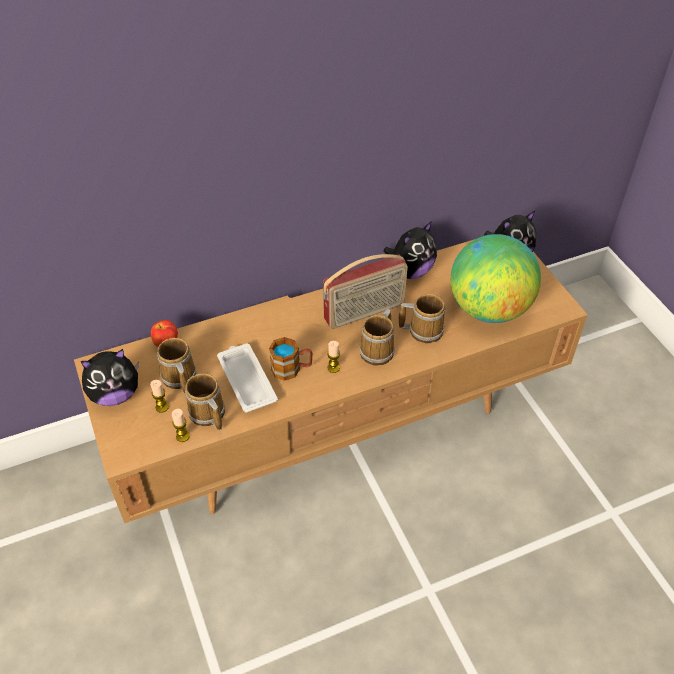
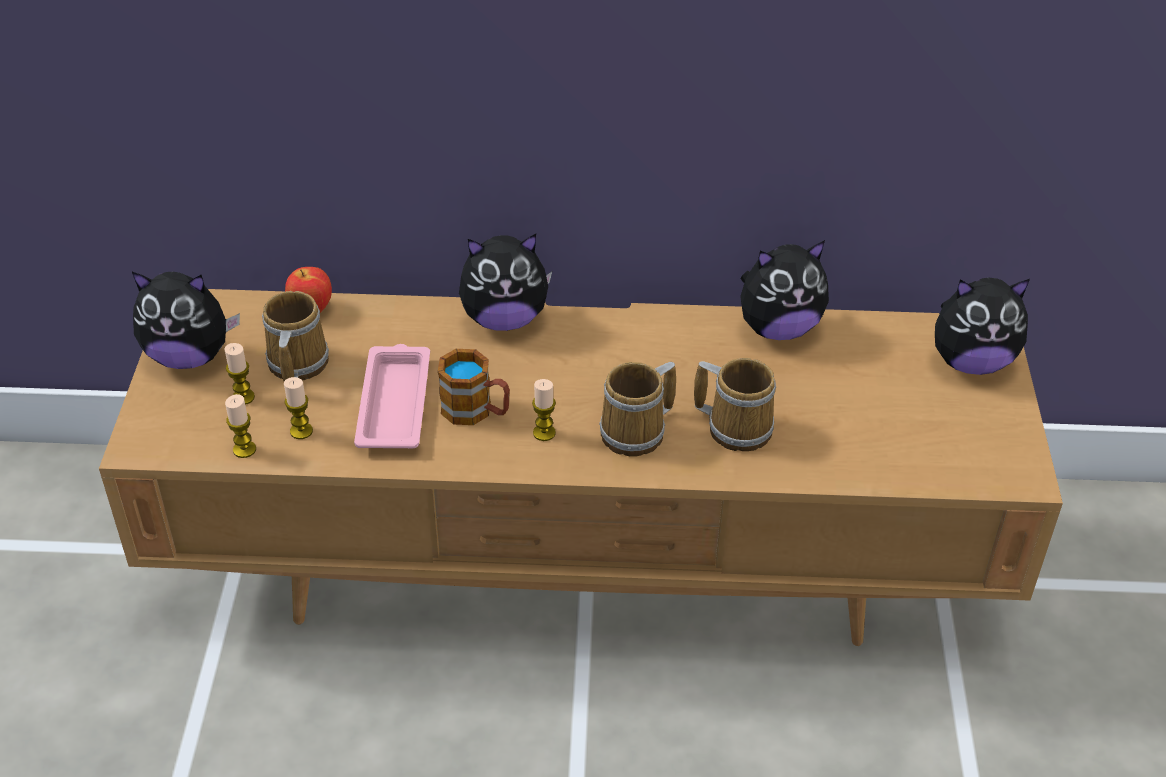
camera: 25 degrees right, 5 degrees down
(207, 414) = (301, 431): mug -> candle
(246, 380) = (394, 403): white tray -> pink tray
(273, 313) = (504, 319): none -> plush toy
(365, 313) = (654, 367): radio -> none
(489, 309) = (878, 432): globe -> none

